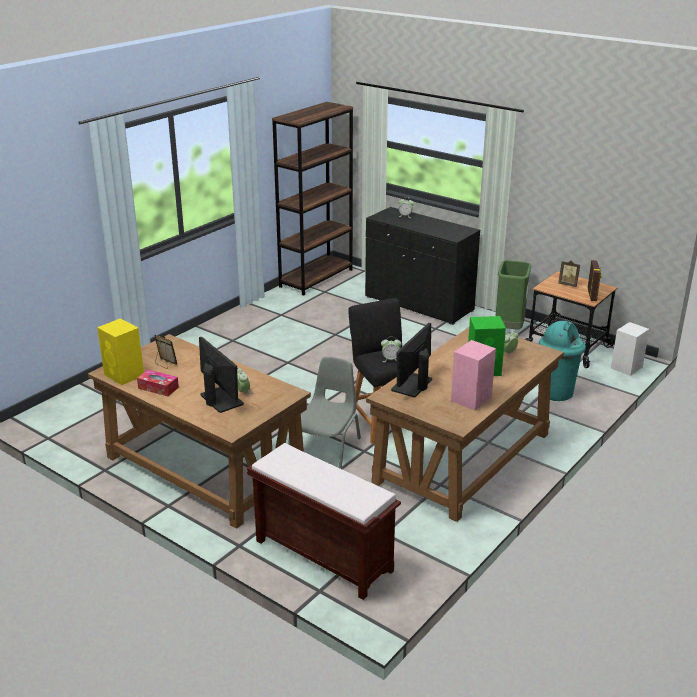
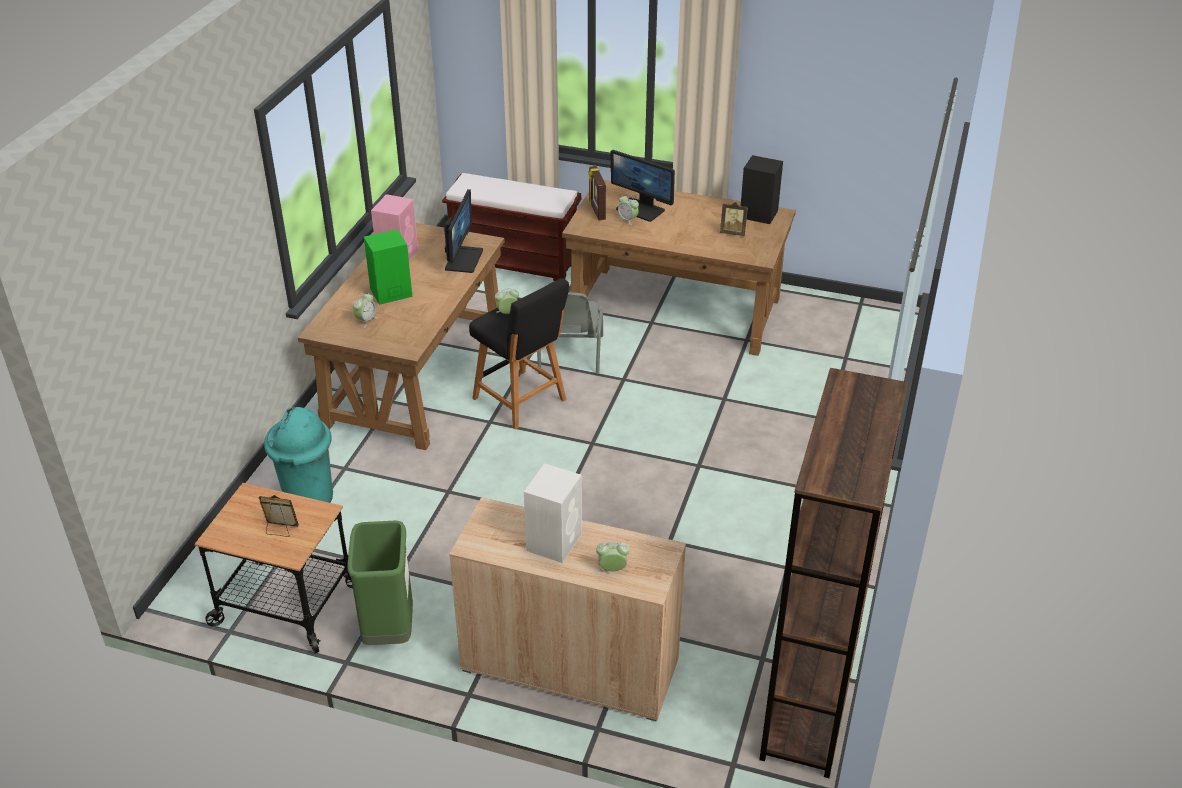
camera: 160 degrees right, 10 degrees up
(124, 375) = (757, 214): yellow speaker -> black speaker
(158, 388) = (710, 209): tissue box -> none
(418, 304) = (570, 665): black cabinet -> beige cabinet
(592, 295) = (242, 510): picture frame -> picture frame (596, 211)
(626, 368) = (195, 577): white speaker -> white speaker (554, 541)

